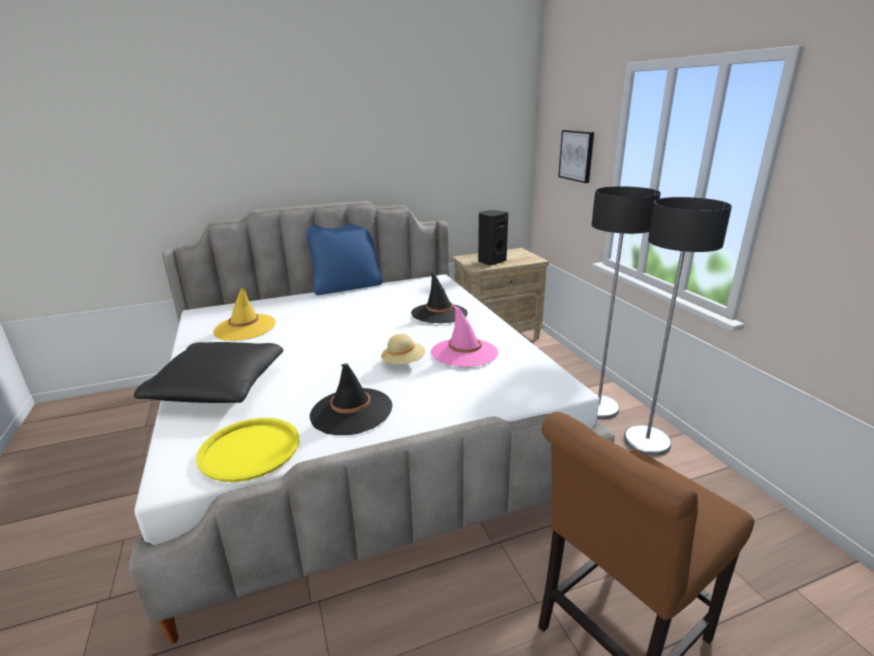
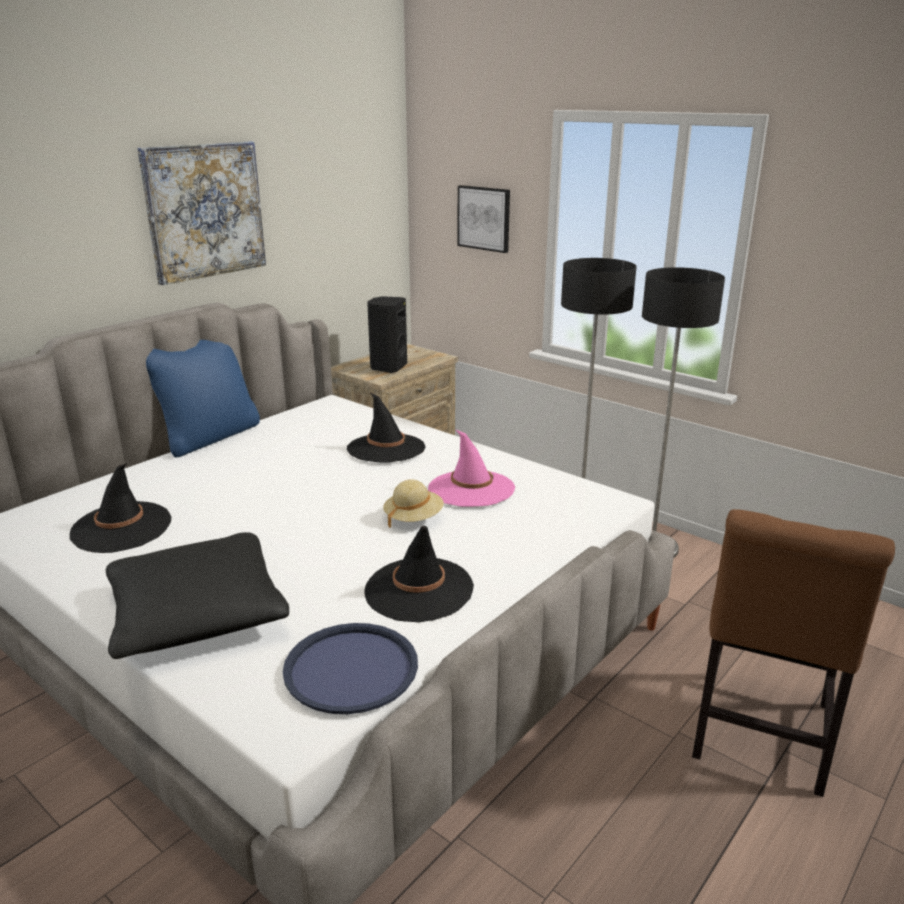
camera: 30 degrees left, 0 degrees up
(245, 328) = (121, 527): yellow hat -> black hat
(249, 449) = (351, 669): yellow tray -> blue tray
(365, 139) = (204, 211): none -> picture

